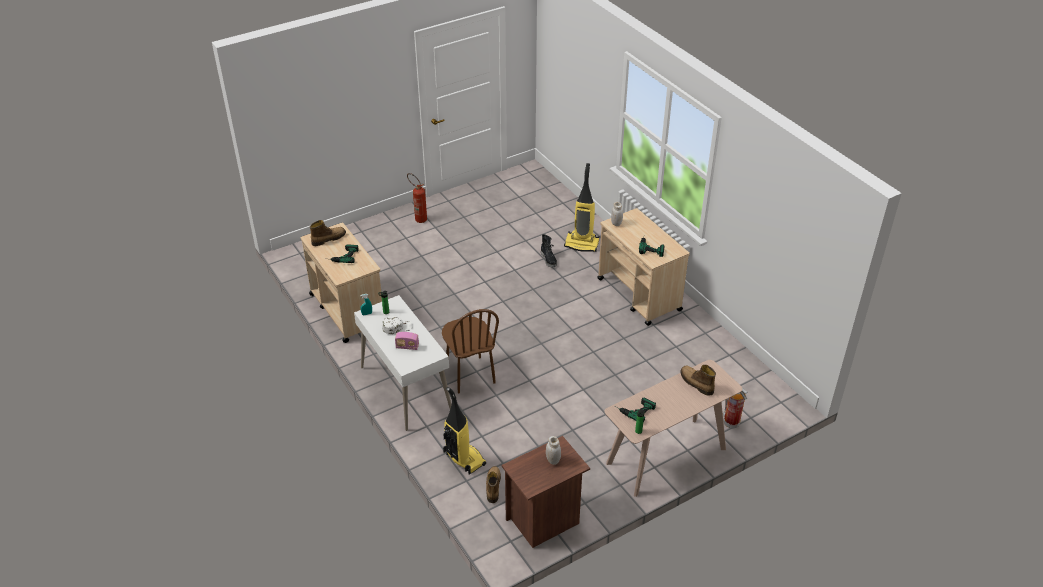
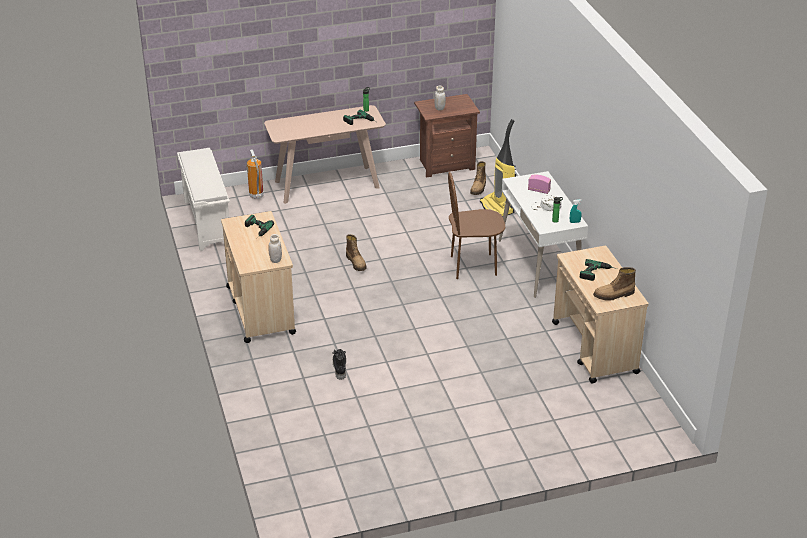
camera: 165 degrees left, 5 degrees down
(418, 218) = (488, 456): fire extinguisher -> none
(470, 374) = (473, 266): brown chair -> brown chair turned 90 degrees counterclockwise
(582, 244) = (288, 379): vacuum cleaner -> none
(696, 383) = (299, 129): boot -> boot (356, 262)
(754, 377) = (206, 222): none -> white shoe rack

